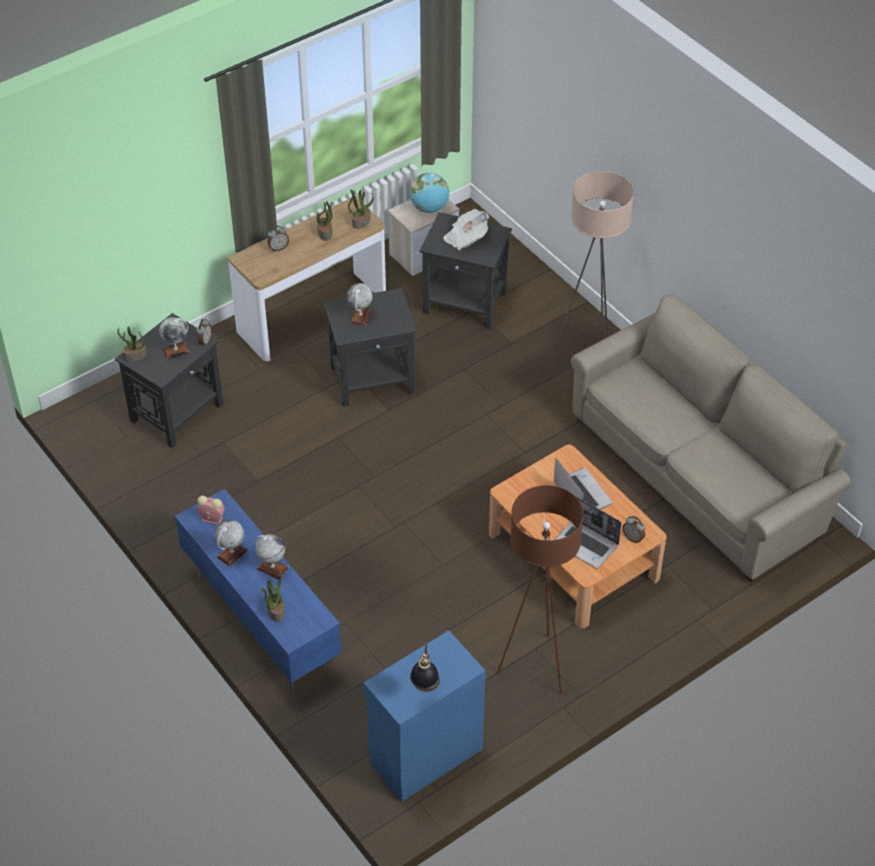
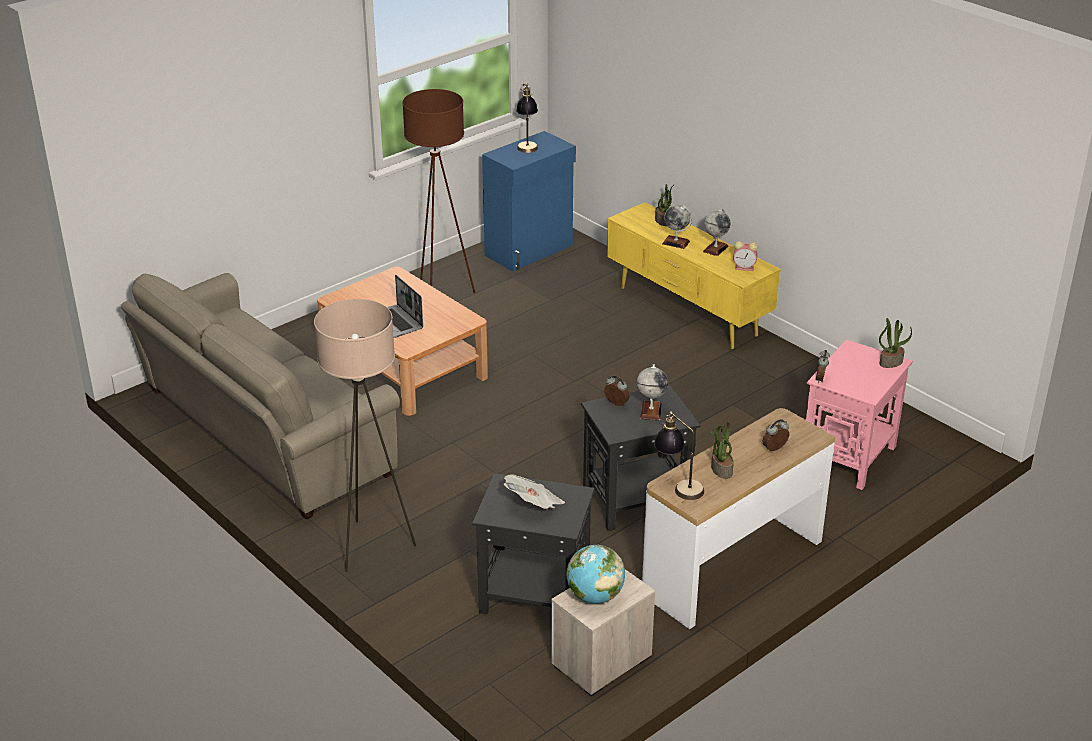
camera: 175 degrees right, 15 degrees down
(176, 351) = (848, 369): globe -> none
(177, 412) = (848, 457): black side table -> pink side table
(262, 621) = (687, 312): blue tv stand -> yellow tv stand
(361, 222) = (678, 486): potted plant -> table lamp
(586, 544) = (393, 290): laptop -> none
(633, 538) = (349, 296): alarm clock -> alarm clock (615, 404)

